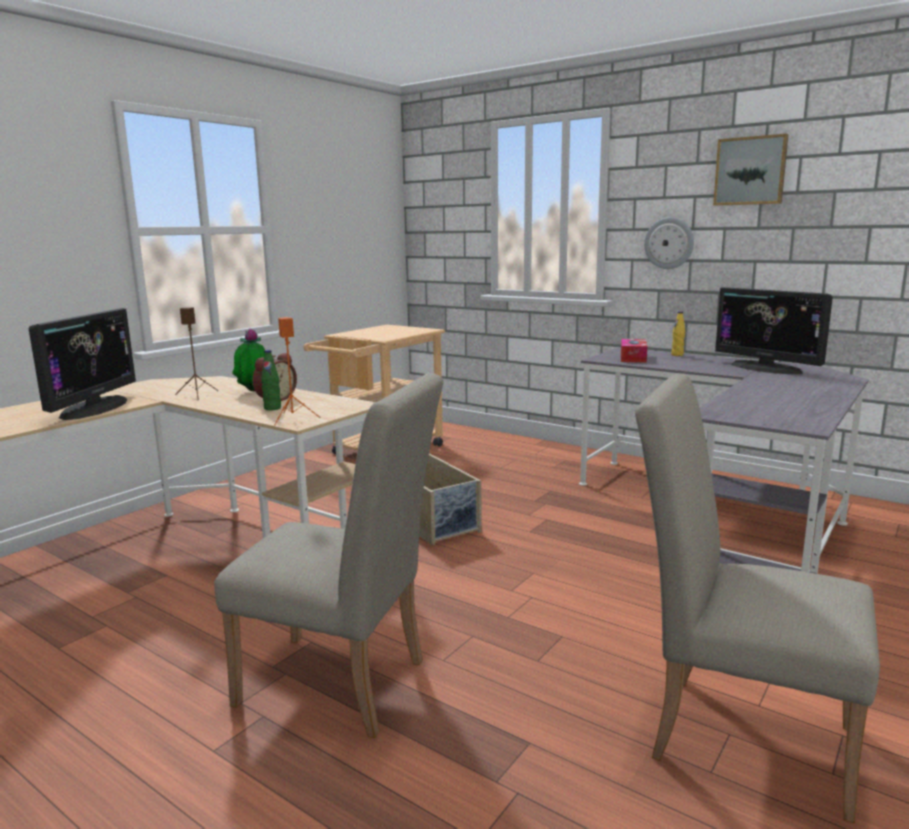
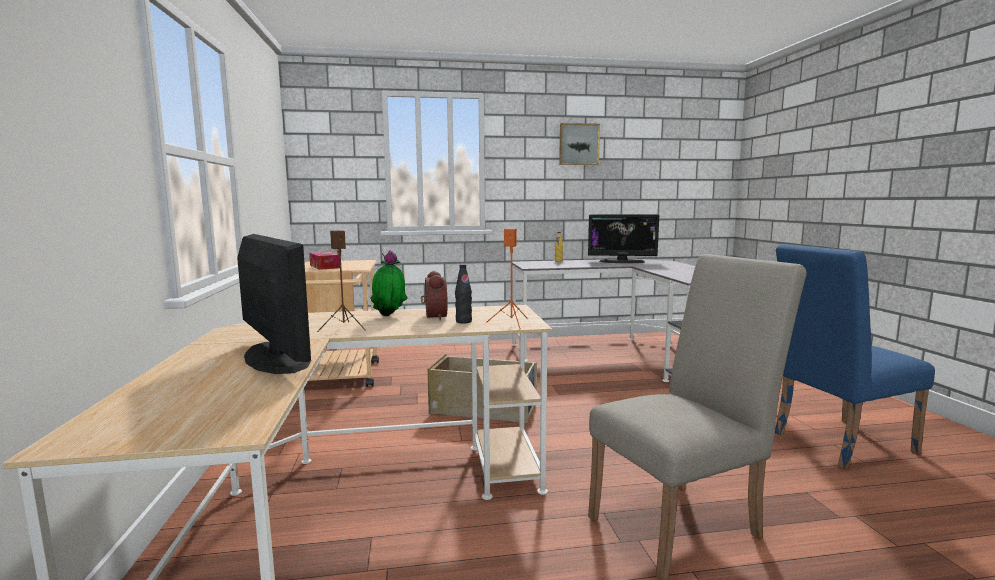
camera: 45 degrees left, 5 degrees down
(272, 408) = (463, 321): green bottle -> black bottle
(633, 358) = (544, 264): tissue box -> tissue box (324, 266)
(669, 243) = (531, 188): wall clock -> none
(735, 733) = (835, 443): beige chair -> blue chair

